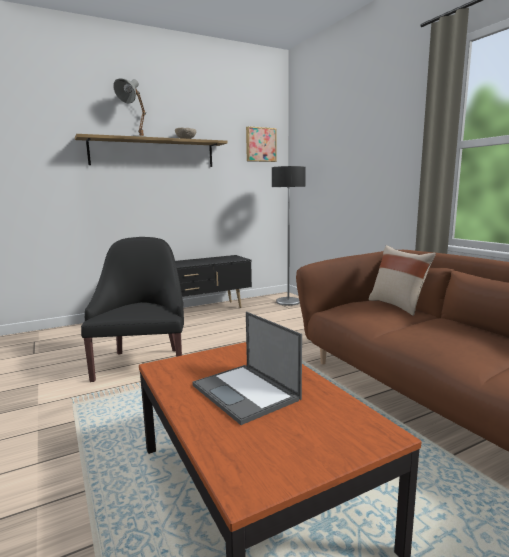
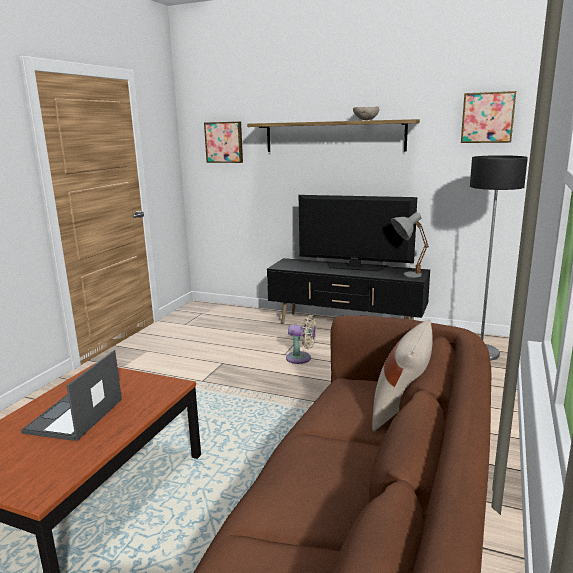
camera: 50 degrees right, 5 degrees up
(33, 154) = (224, 142): none -> picture
(133, 137) = (305, 121): grey table lamp -> grey table lamp (405, 275)
(143, 363) = (221, 364): black armchair -> none
(186, 261) = (355, 267): none -> television
(198, 337) = (301, 358): none -> beige fan

